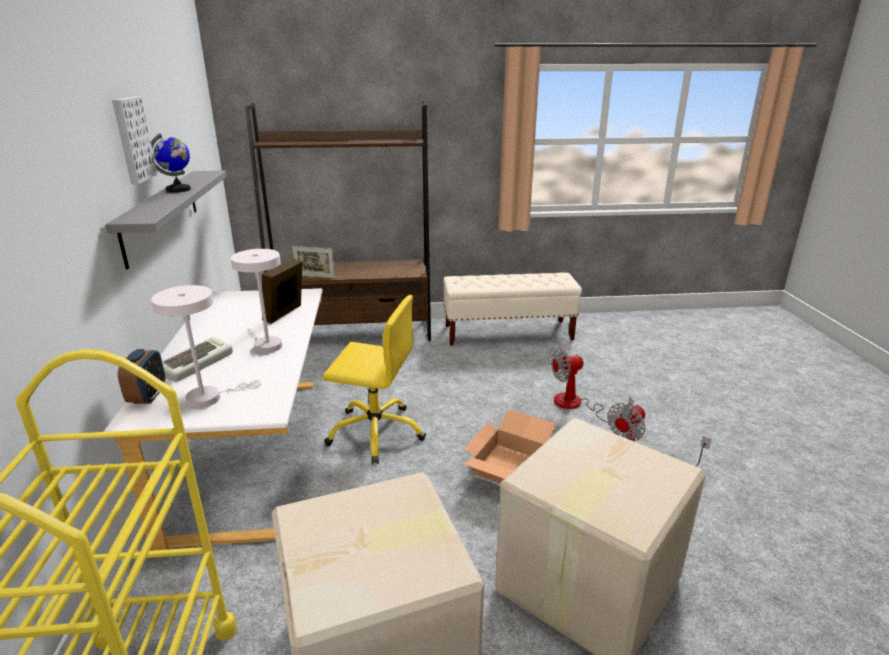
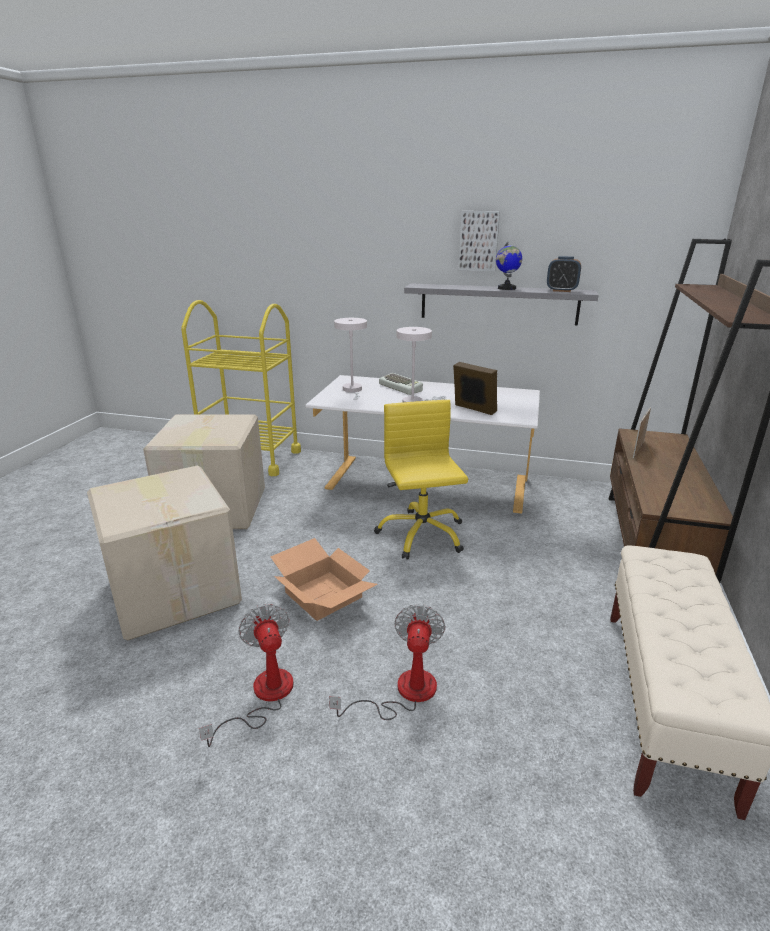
camera: 110 degrees right, 0 degrees up
(148, 396) = (368, 380): alarm clock -> alarm clock (561, 290)
(376, 432) = (421, 534): yellow office chair -> yellow office chair turned 135 degrees clockwise

